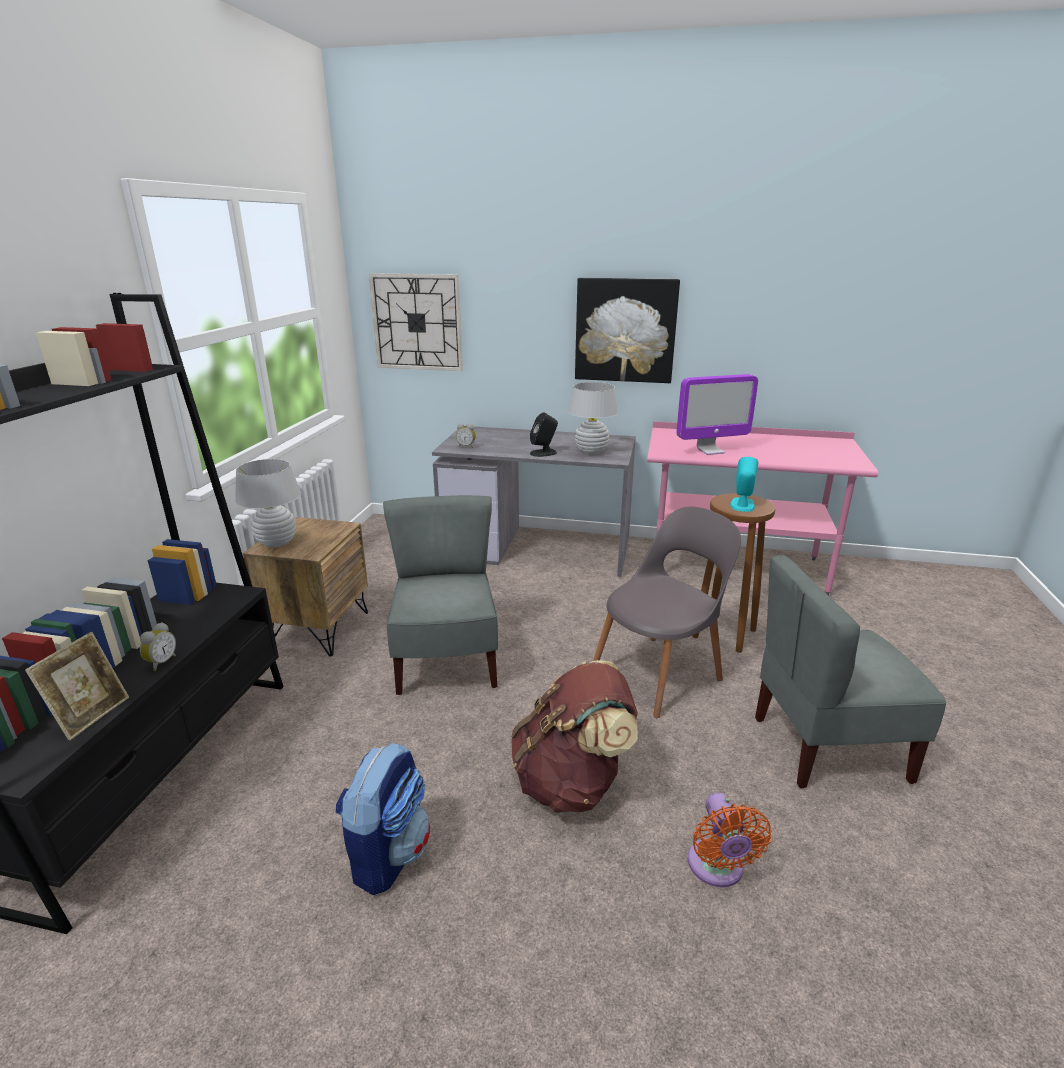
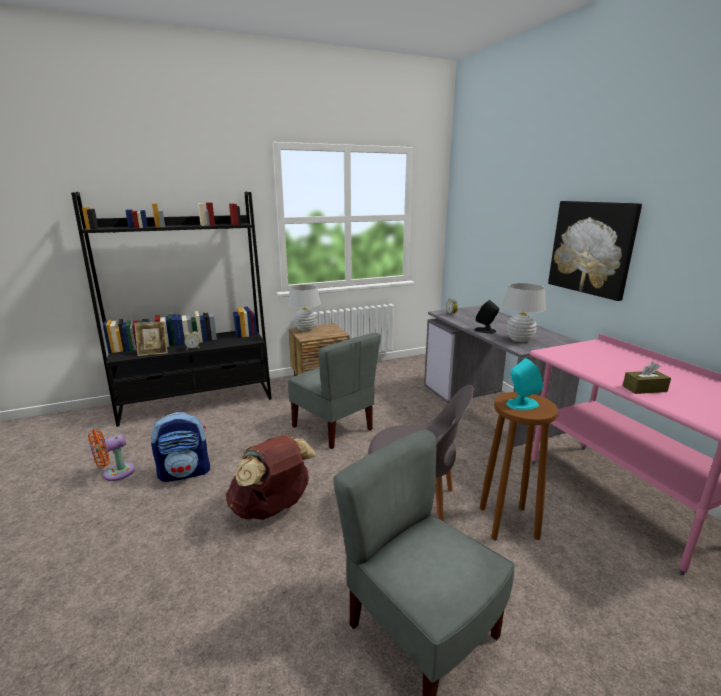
camera: 55 degrees right, 5 degrees down
(417, 322) = (472, 230): wall clock -> none
(447, 662) = (333, 428): grey chair -> grey chair turned 90 degrees clockwise
(710, 451) = (596, 365): monitor -> none
(717, 869) = (237, 599): orange fan -> orange fan (115, 473)
(771, 457) = (644, 389): none -> brown tissue box

